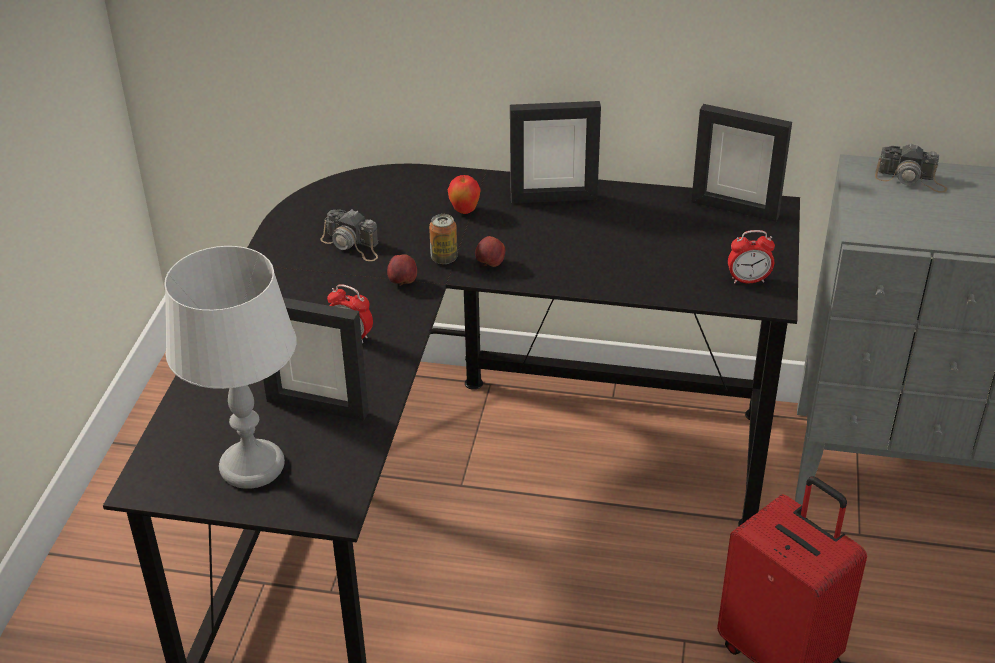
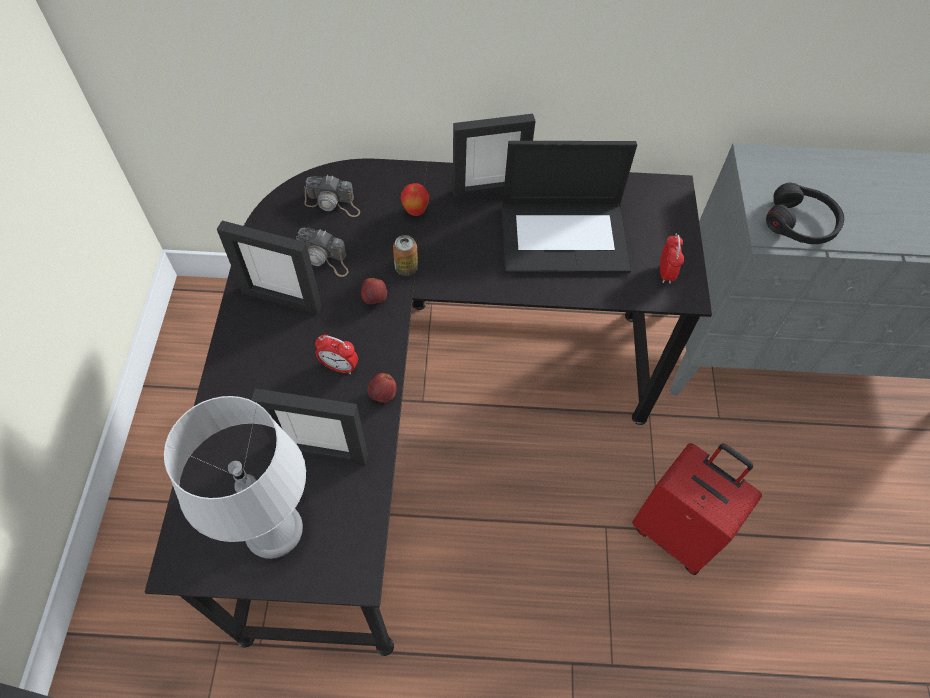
camera: 10 degrees left, 20 degrees up
(490, 264) = (447, 272): apple -> apple (383, 395)
(635, 242) = (565, 237): none -> laptop
(735, 208) = (642, 191): picture frame -> picture frame (282, 298)
(748, 280) = (665, 273): alarm clock -> alarm clock turned 75 degrees counterclockwise
(905, 225) = (800, 223): none -> black headphones
(911, 179) = (796, 169): camera -> camera (333, 203)

